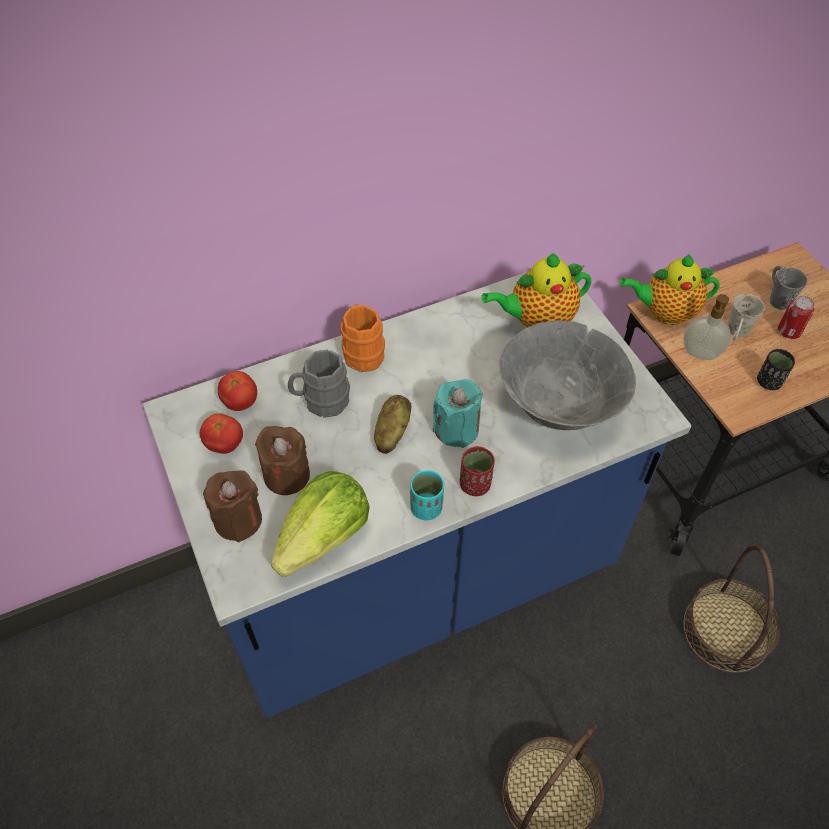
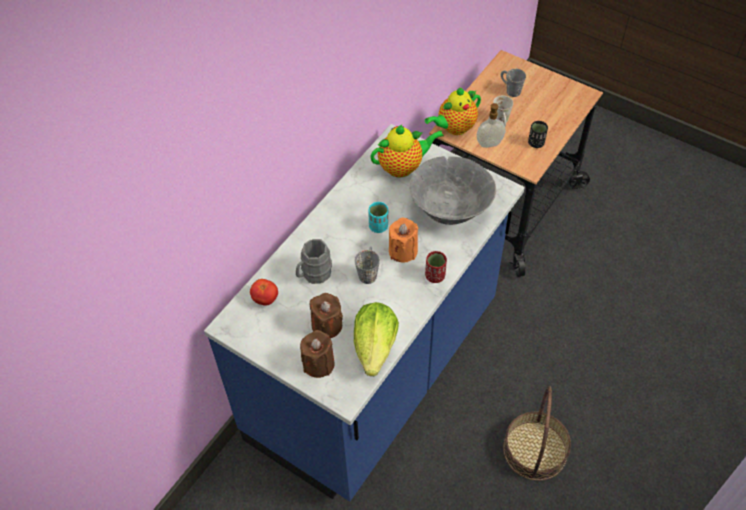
camera: 30 degrees left, 0 degrees up
(225, 444) = (276, 327): tomato -> none
(362, 351) = (315, 233): orange mug -> none
(391, 433) = (368, 271): potato -> grey mug
(426, 508) = (418, 302): turquoise cup -> turquoise cup (378, 226)
(456, 429) = (403, 251): turquoise candle -> orange candle
(537, 321) = (403, 167): teapot -> teapot turned 150 degrees counterclockwise
(725, 631) = (573, 305): basket -> none
(789, 331) = (529, 108): can -> none

